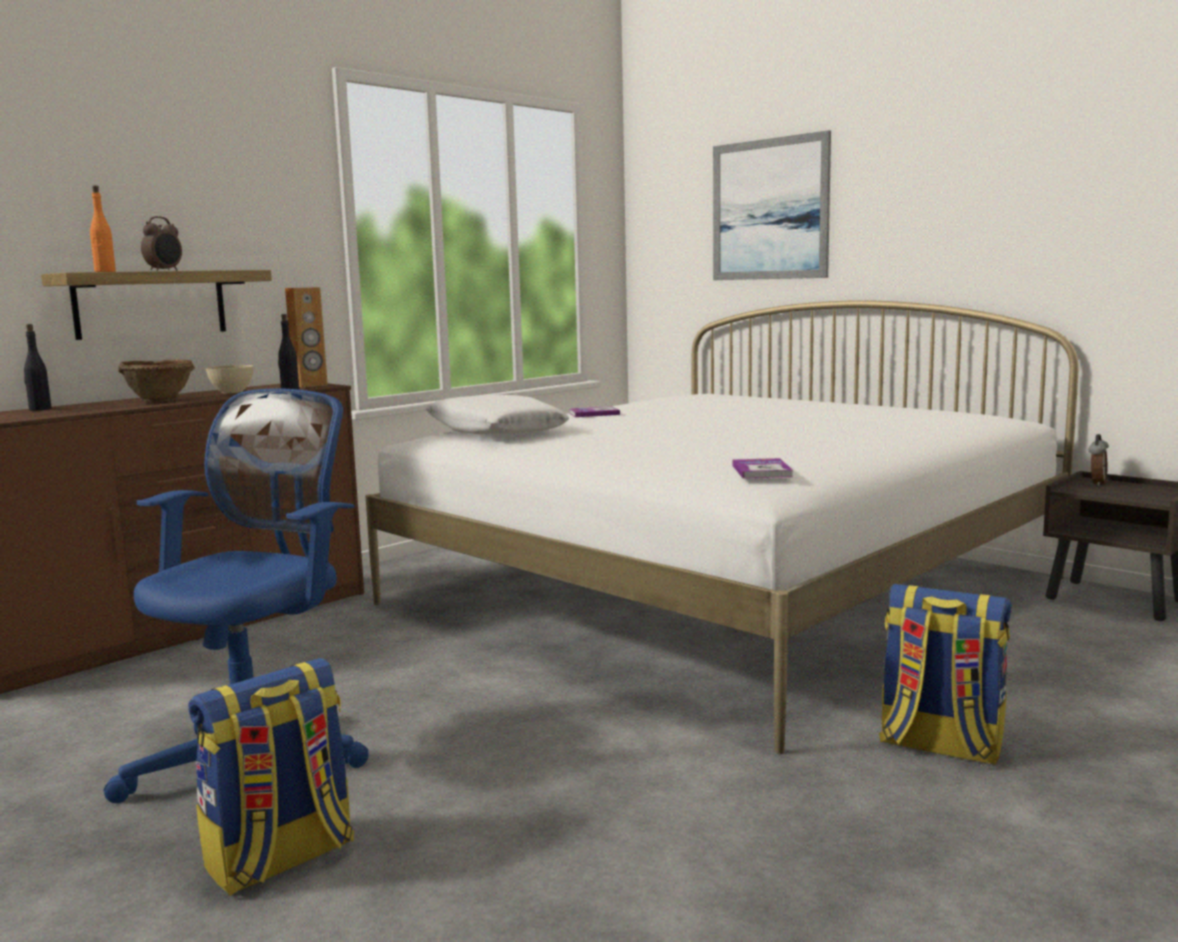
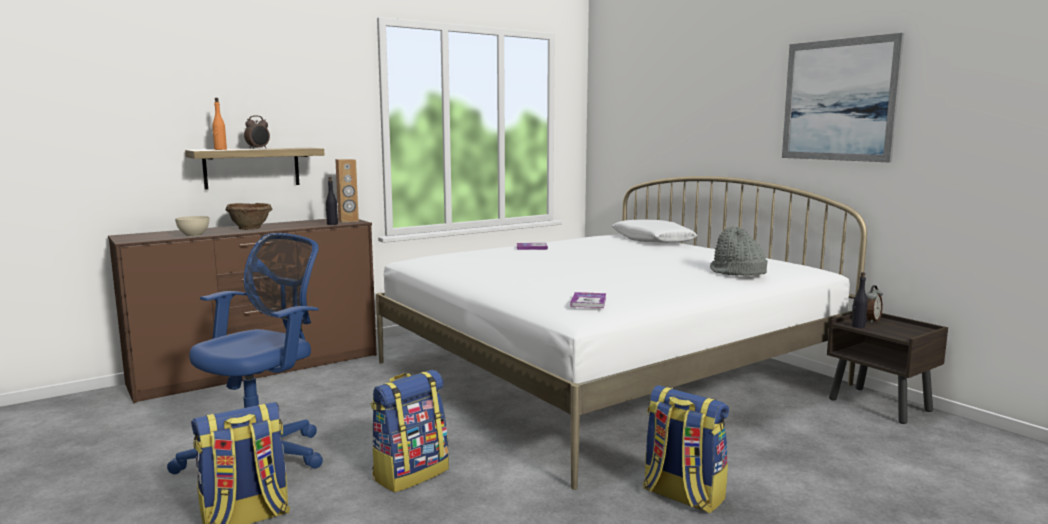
camera: 10 degrees right, 0 degrees up
(40, 409) = (179, 231): black bottle -> black bottle (858, 326)
(232, 392) = (298, 223): beige bowl -> beige bowl (194, 235)
(495, 432) = (456, 258): white pillow -> white pillow (652, 240)
(518, 759) = (410, 474): none -> backpack
(769, 209) = (674, 110): picture -> picture (839, 100)
(920, 426) = (736, 272): none -> grey hat

